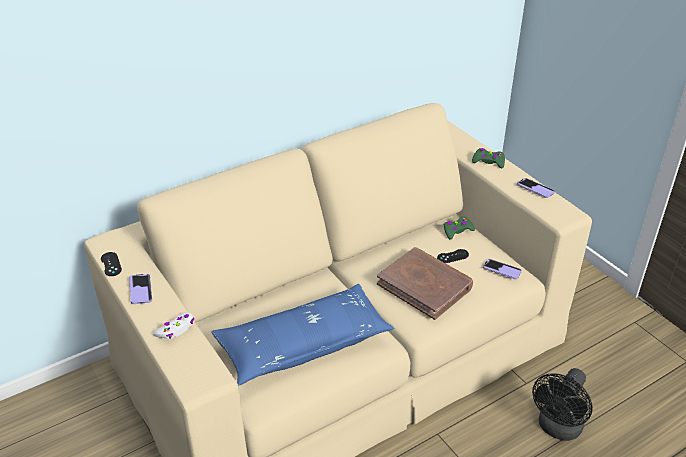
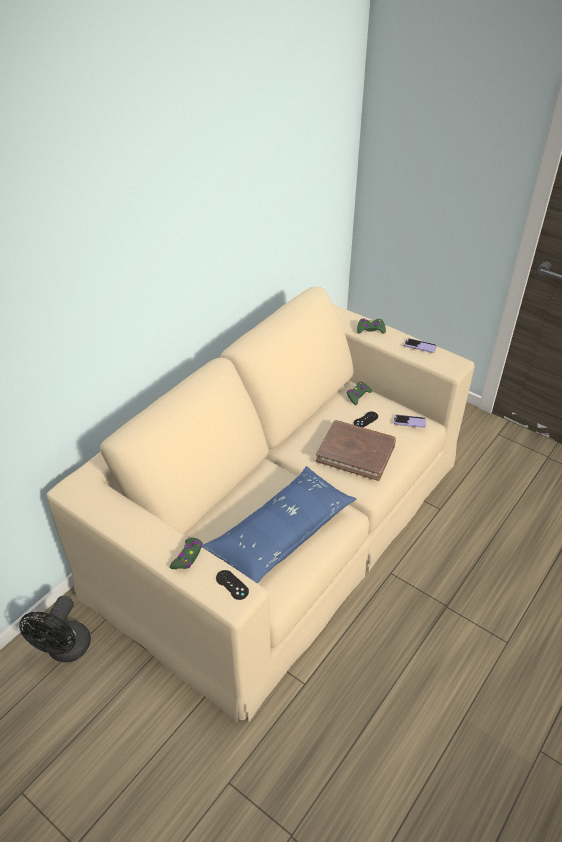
camera: 20 degrees left, 5 degrees up
(111, 264) = (88, 510): black game controller -> black game controller (232, 585)
(140, 290) = (132, 528): phone -> none
(176, 329) = (188, 557): white game controller -> green game controller
(557, 428) = (479, 540): black fan -> black fan (66, 651)

